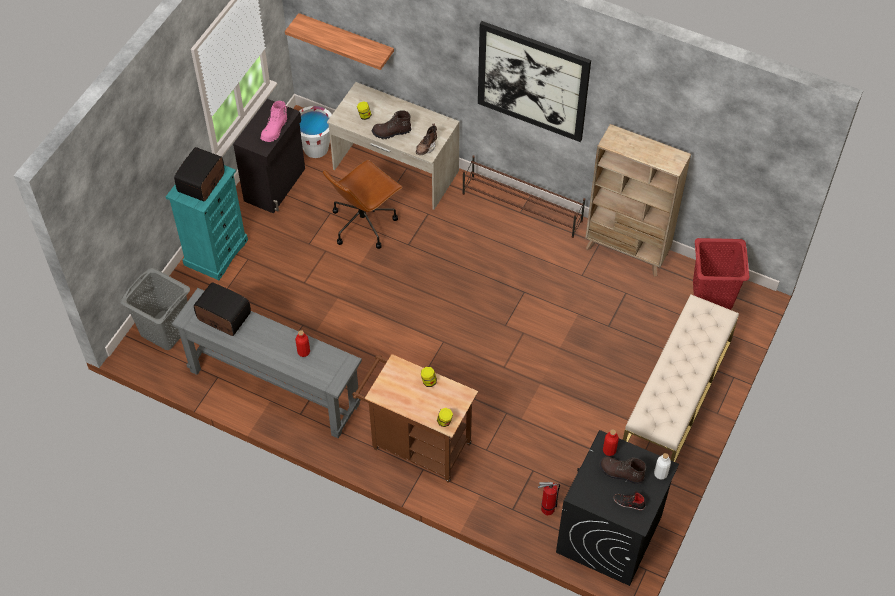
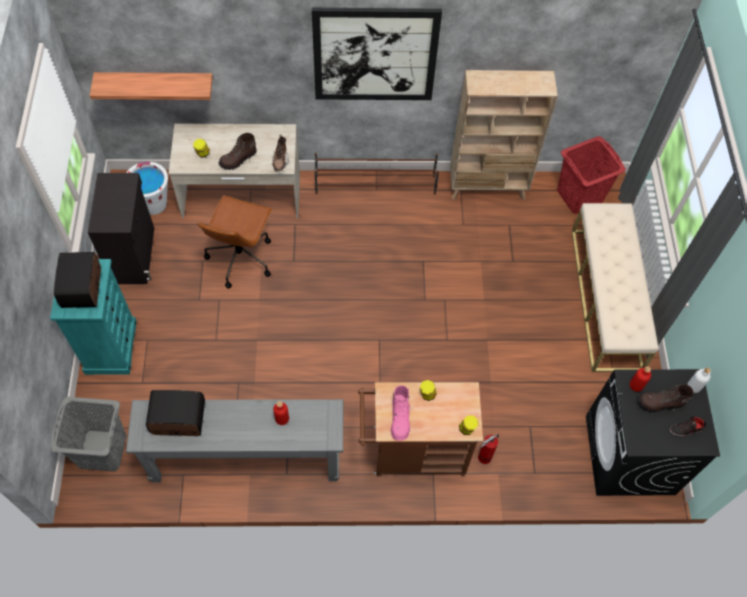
camera: 30 degrees left, 5 degrees up
(275, 130) = (124, 201): pink boot -> pink boot (400, 419)
(546, 509) = (563, 458): fire extinguisher -> fire extinguisher (483, 458)

